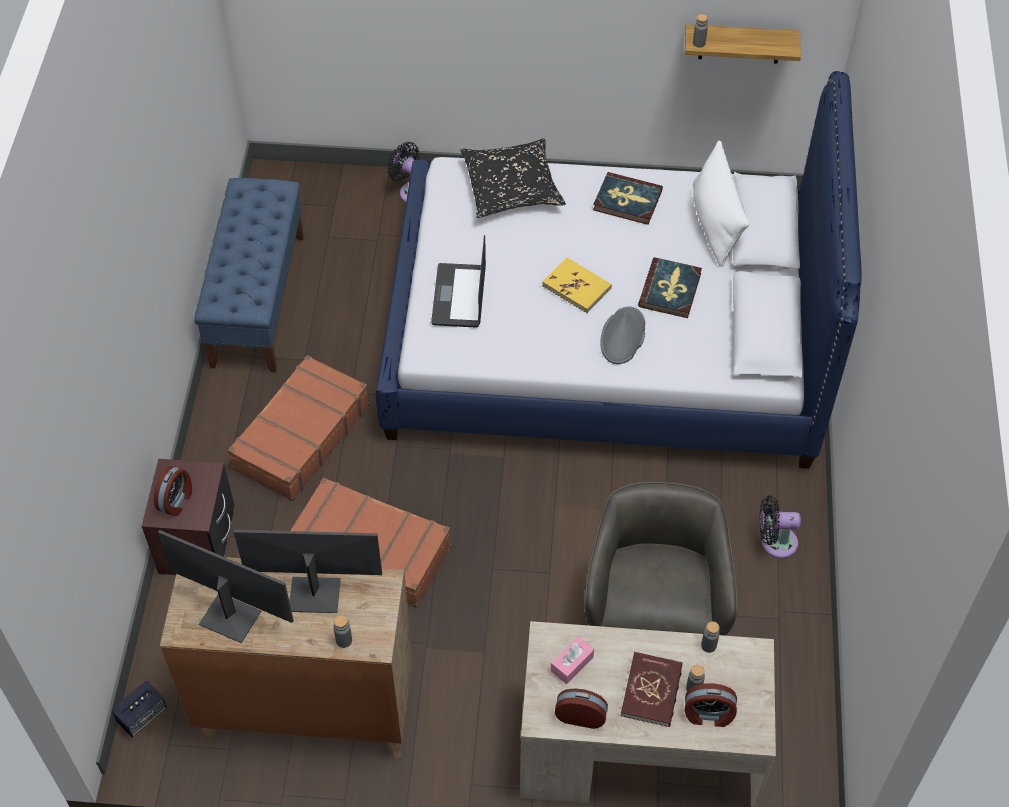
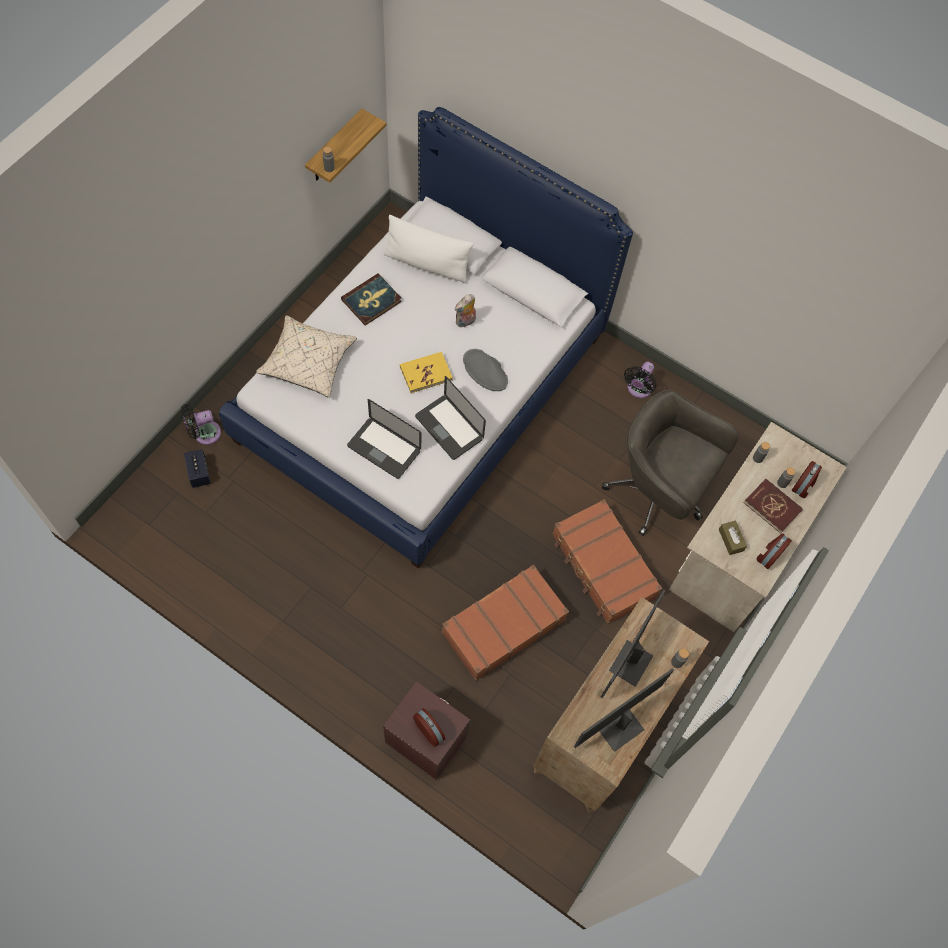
camera: 65 degrees left, 10 degrees up
(142, 715) = (547, 844): speaker -> speaker (199, 473)
(258, 299) = (231, 591): blue bench -> none
(300, 437) = (378, 624): brown suitcase -> brown suitcase (603, 567)
(511, 188) = (308, 362): black pillow -> beige pillow
(526, 338) = (449, 428): none -> laptop
(572, 664) = (731, 540): pink tissue box -> brown tissue box
(670, 290) = (465, 322): book -> plush toy

